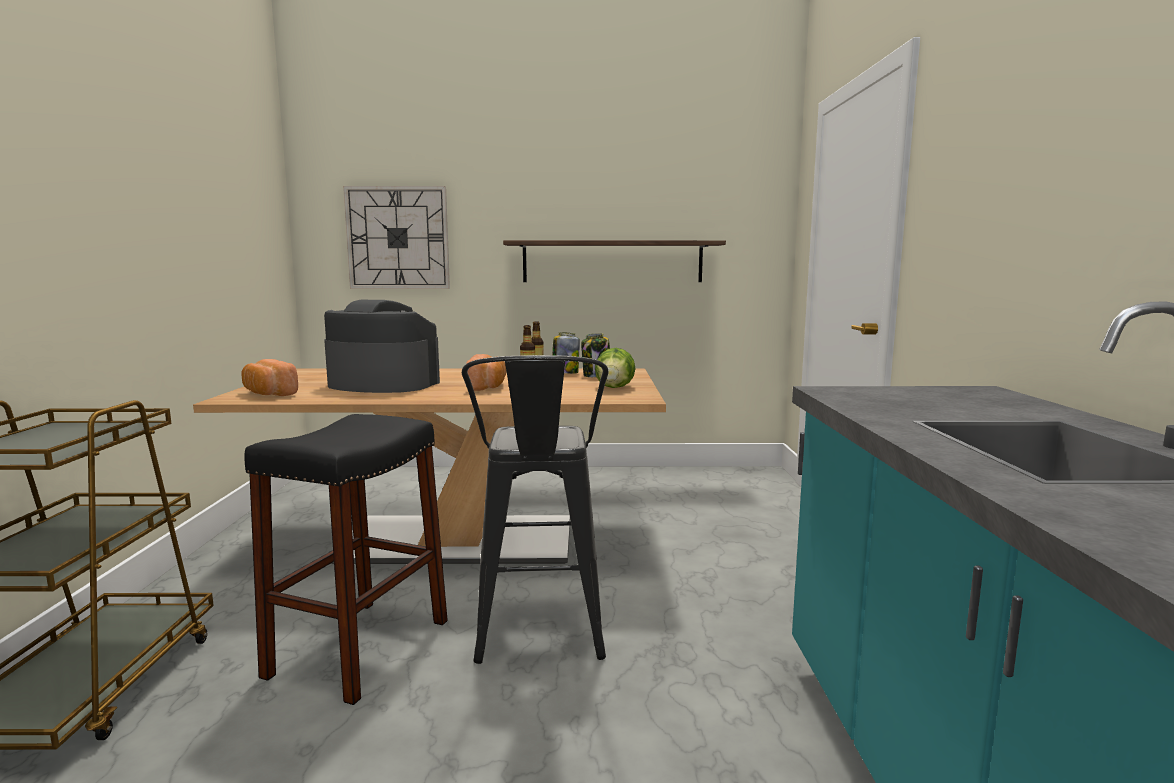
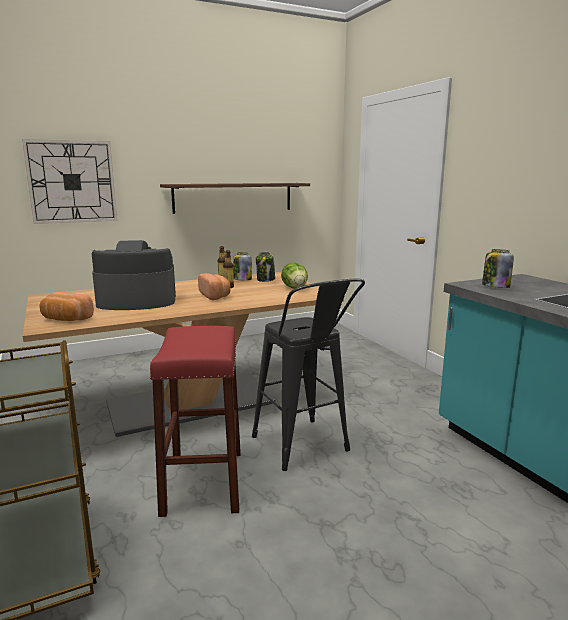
camera: 25 degrees left, 5 degrees up
(359, 648) = (203, 482): black stool -> red stool
(880, 397) = (495, 286): none -> jar

